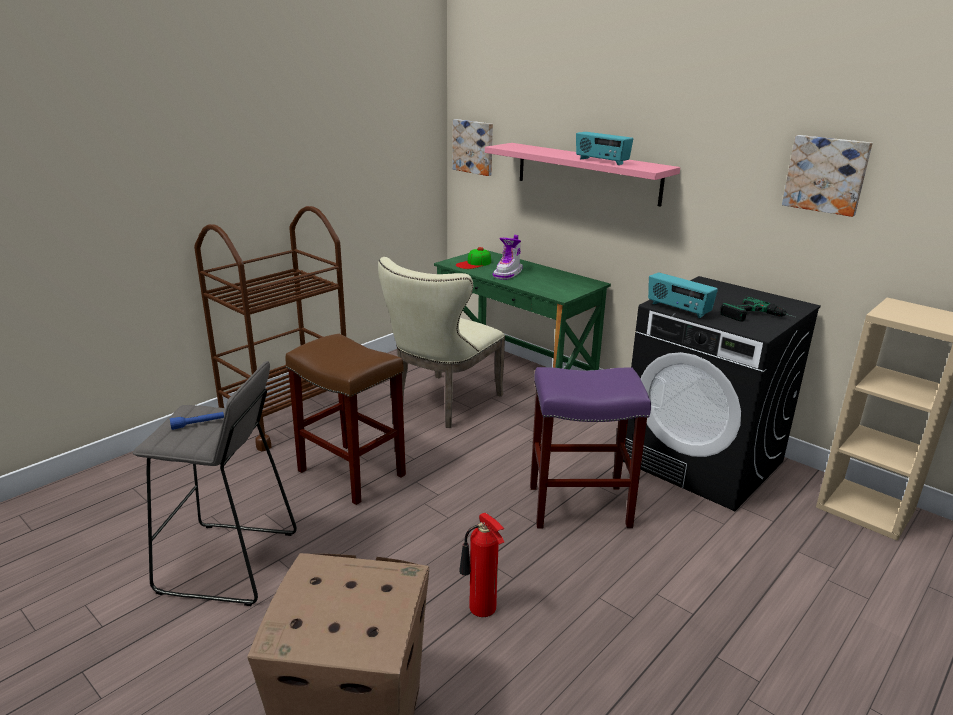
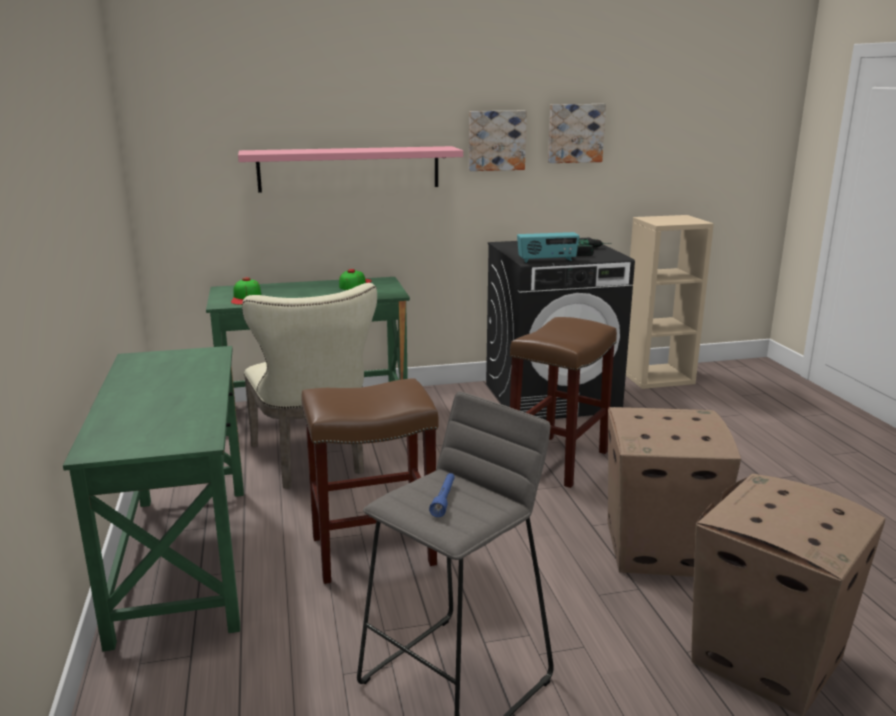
camera: 55 degrees left, 5 degrees down
(286, 415) = (183, 559): brown cart -> green desk
(474, 147) = (177, 163): picture -> picture (496, 140)
(481, 610) = (655, 549): fire extinguisher -> cardboard box
(508, 274) = (302, 295): boot -> none
(563, 278) = (354, 284): none -> cap
(580, 505) = (558, 460): purple stool -> brown stool
(601, 161) = (392, 150): radio -> none

